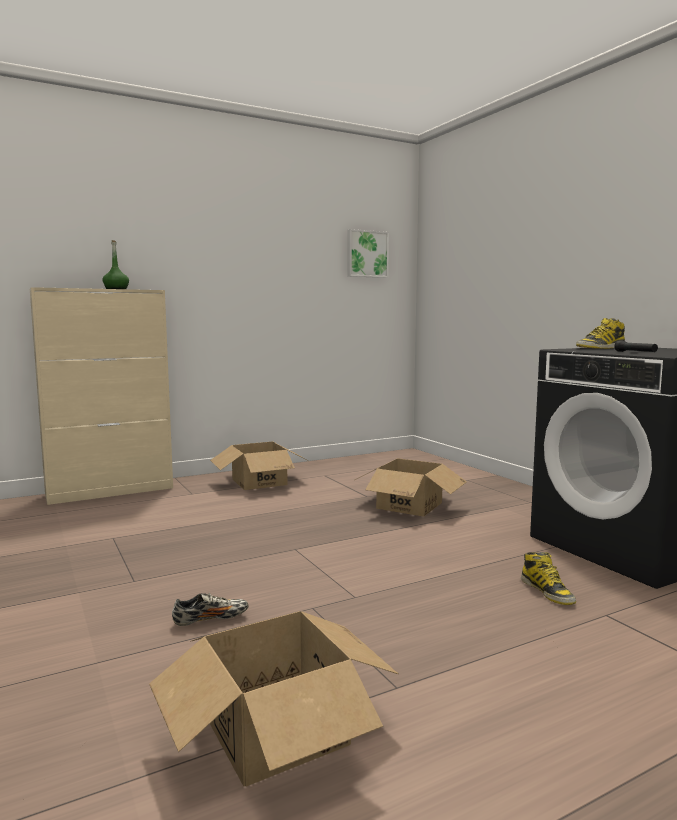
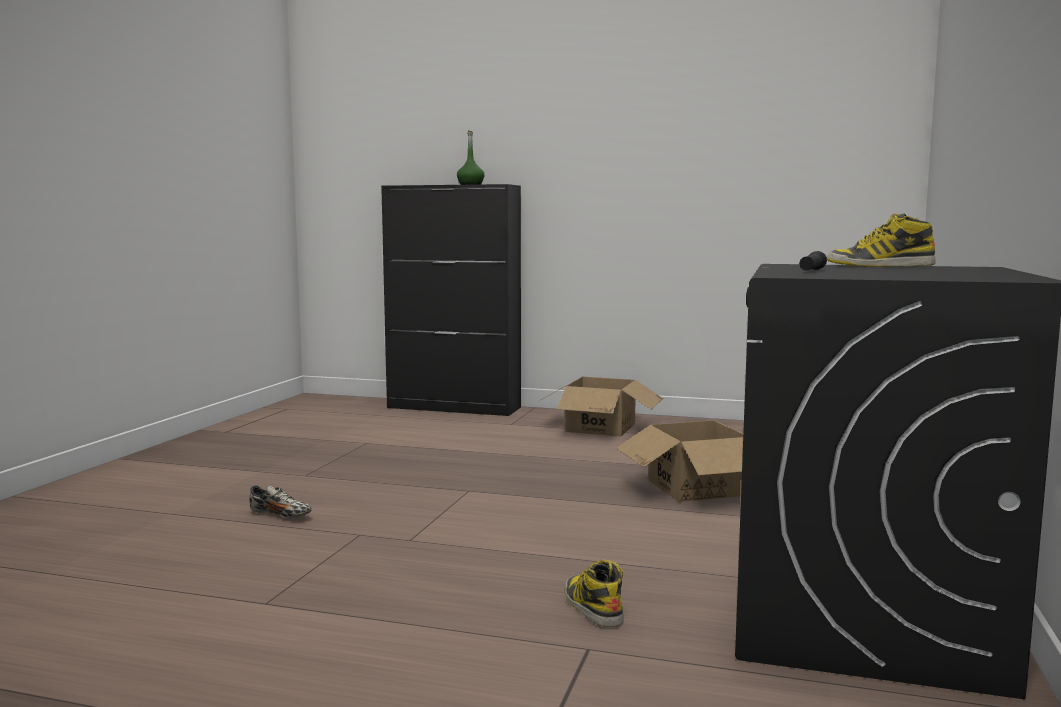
camera: 45 degrees right, 0 degrees up
(111, 491) = (454, 407): beige cabinet -> black cabinet
(275, 729) = (150, 587): cardboard box -> none
(366, 254) = (828, 118): picture -> none
(547, 592) = (591, 607): boot -> boot turned 135 degrees clockwise

